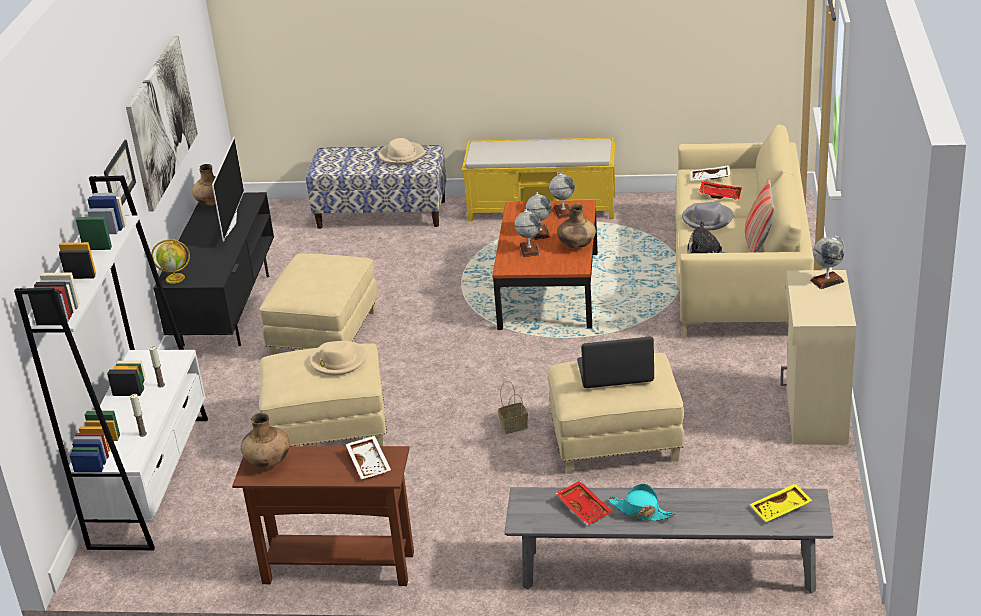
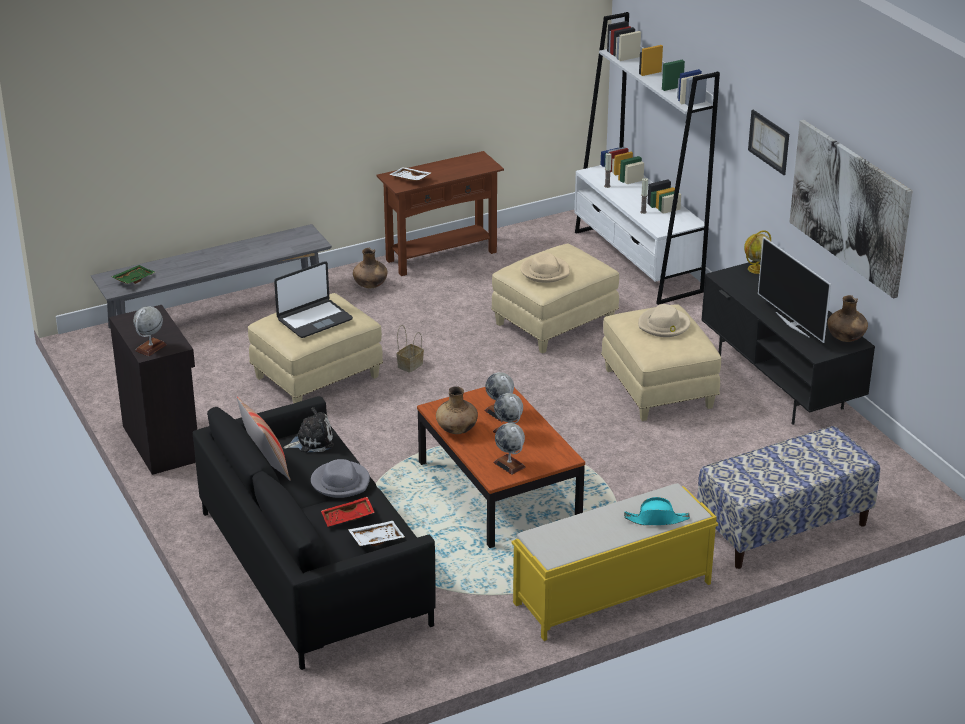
camera: 145 degrees right, 0 degrees up
(268, 461) = (477, 165): brown vase -> brown vase (370, 286)
(401, 155) = (768, 479): beige hat -> beige hat (664, 325)
(585, 508) = (269, 247): red tray -> none
(640, 511) = (230, 255): turquoise hat -> turquoise hat (656, 519)
(738, 274) = (314, 567): beige sofa -> black sofa
(781, 509) = (133, 279): yellow tray -> green tray
(814, 414) = (162, 442): beige cabinet -> black cabinet

